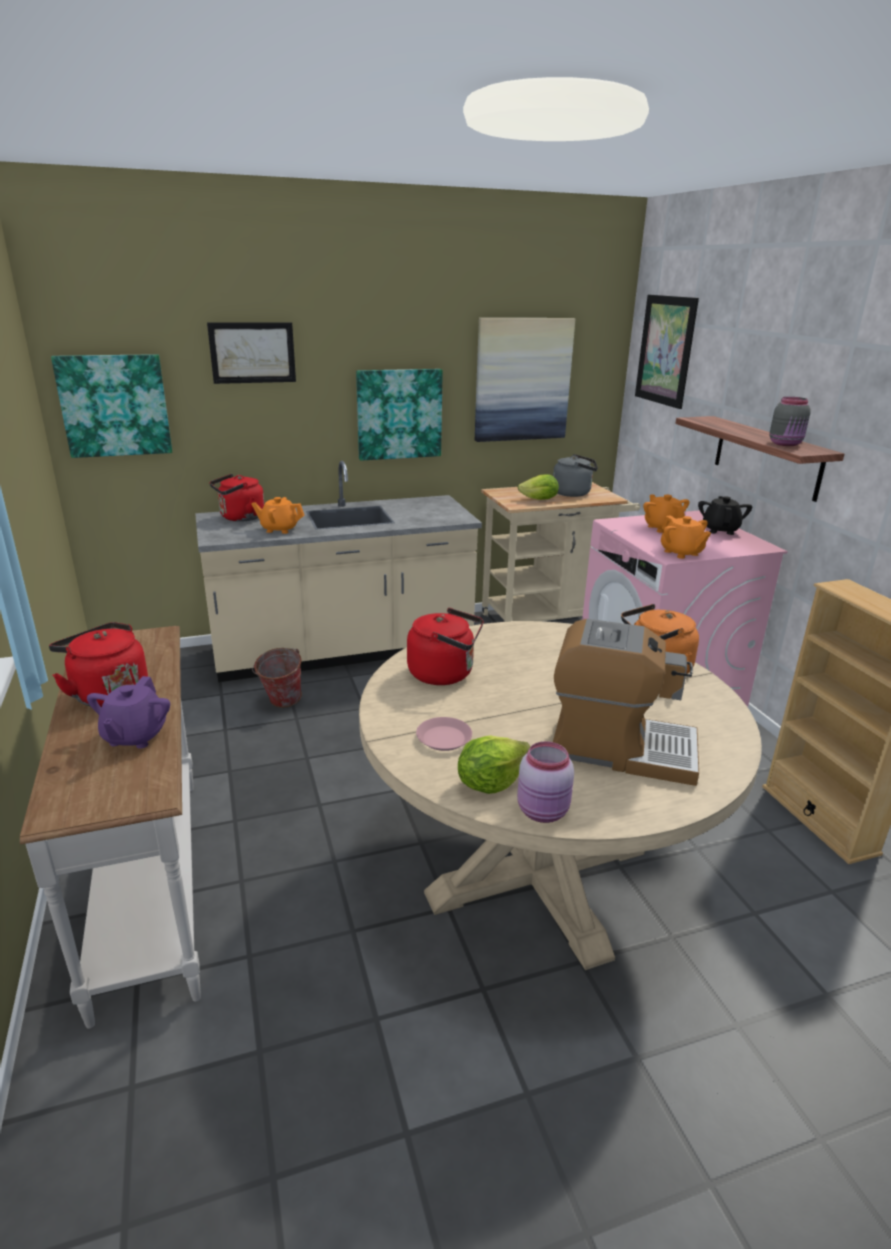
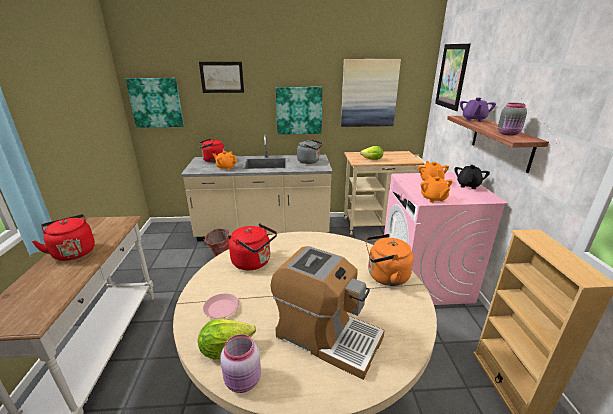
camera: 15 degrees right, 0 degrees up
(135, 736) = (61, 281): purple teapot -> purple teapot (473, 120)
(574, 493) = (394, 157): grey kettle -> grey kettle (310, 161)

